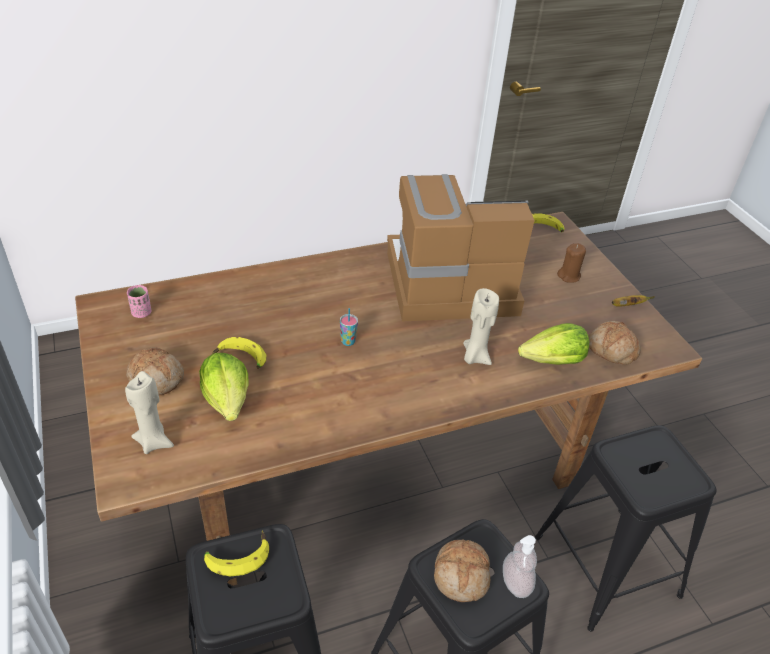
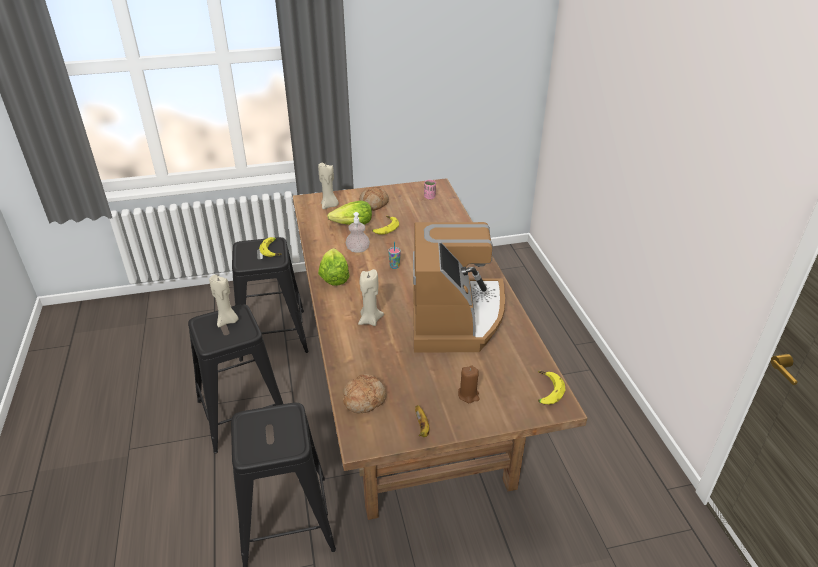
camera: 100 degrees right, 5 degrees down
(462, 576) = (227, 321): bread -> beige candle
(516, 583) = (213, 341): soap dispenser -> soap dispenser (358, 250)
(553, 361) = (358, 360): lettuce -> lettuce (334, 277)

